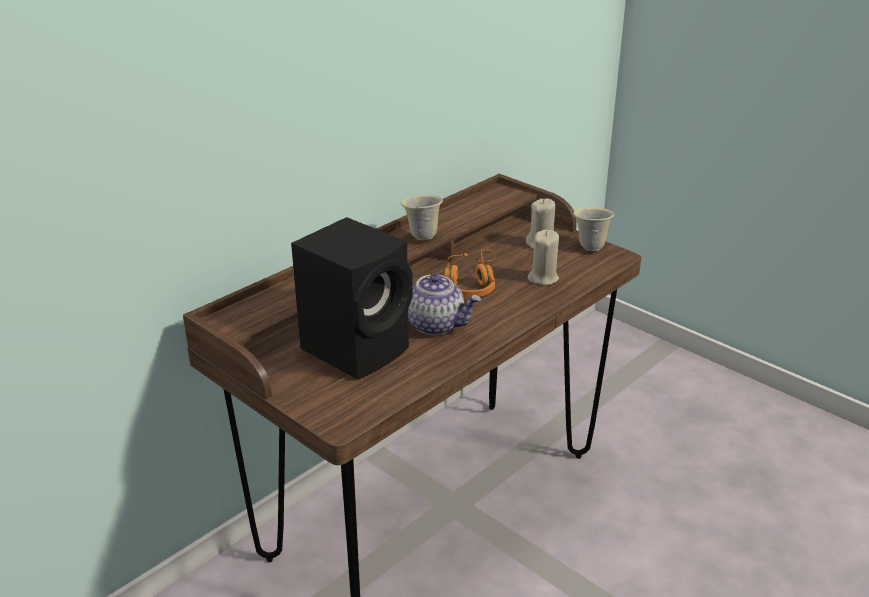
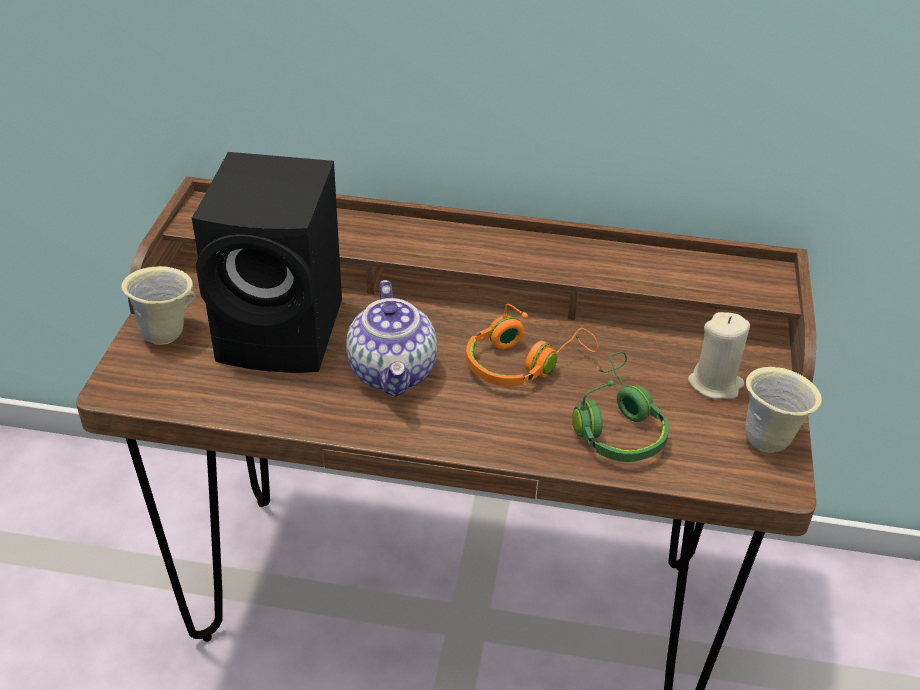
camera: 55 degrees right, 10 degrees up
(421, 236) = (542, 259): beige mug -> beige mug (167, 333)
(543, 278) = (616, 424): beige candle -> green headphones

